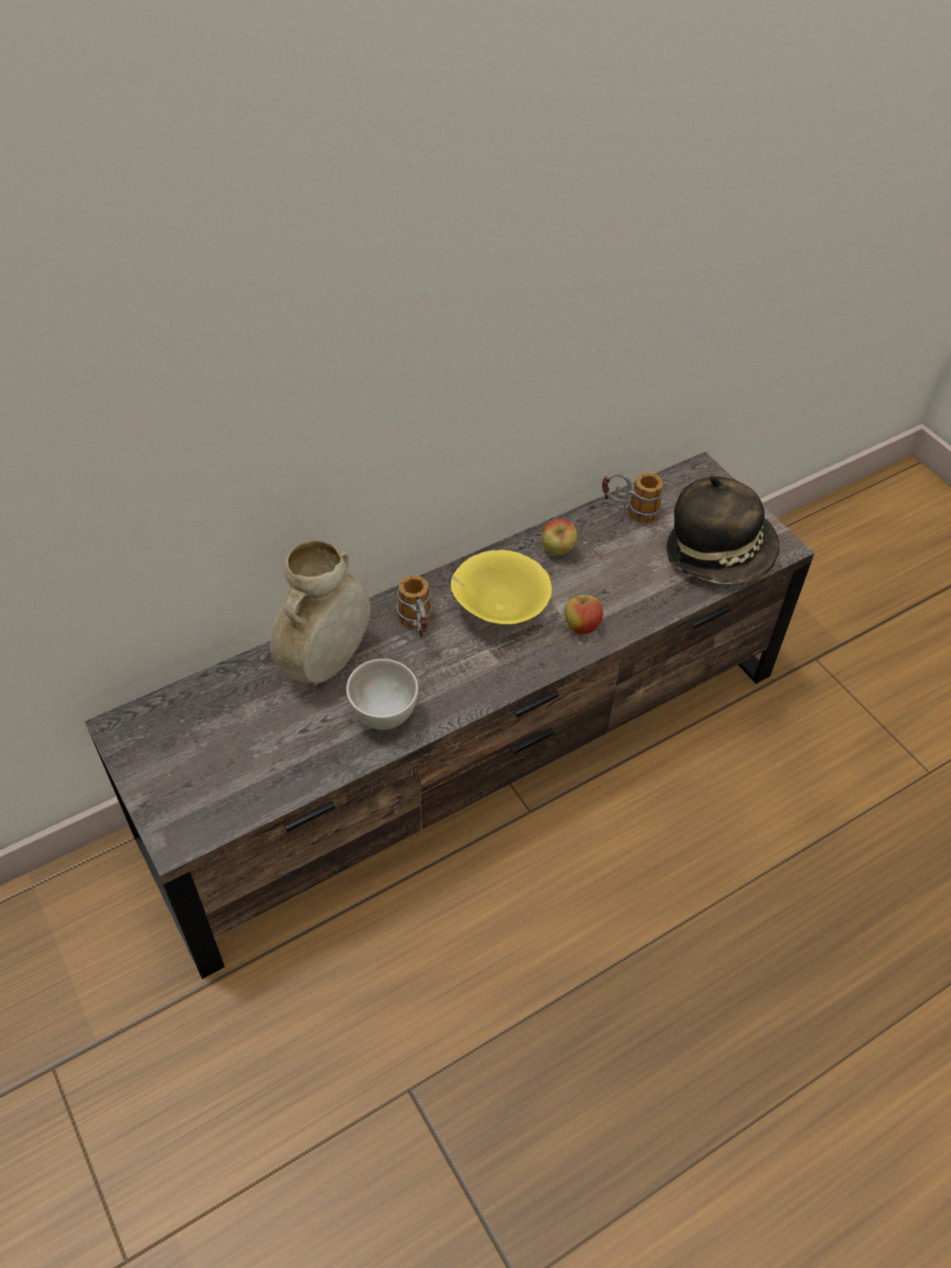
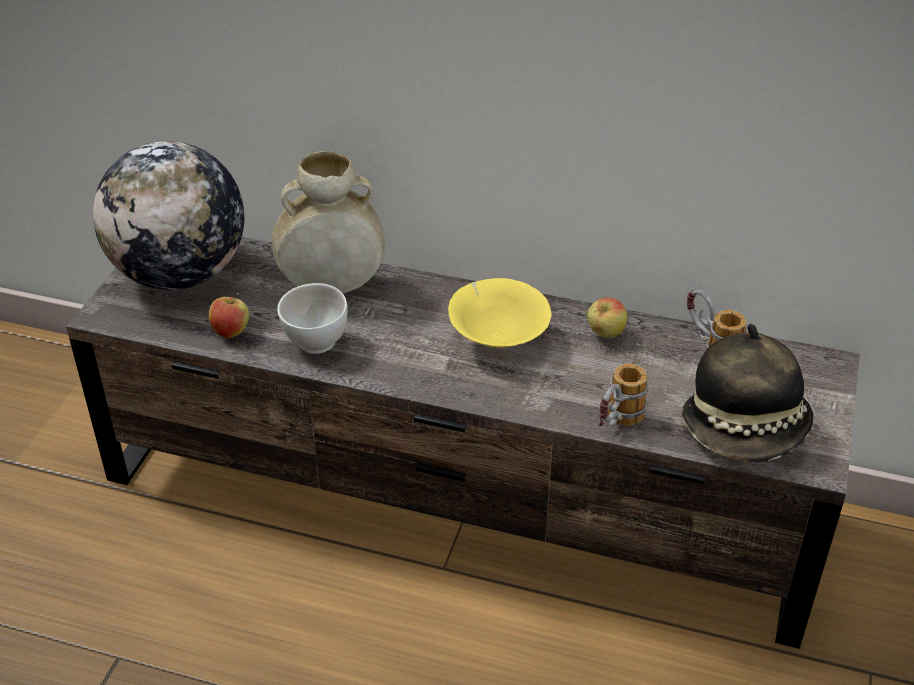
camera: 50 degrees right, 10 degrees down
(188, 750) = (180, 274): none -> globe
(418, 628) = (421, 310): mug -> mug (616, 423)
(581, 626) = (541, 393): apple -> apple (231, 332)

